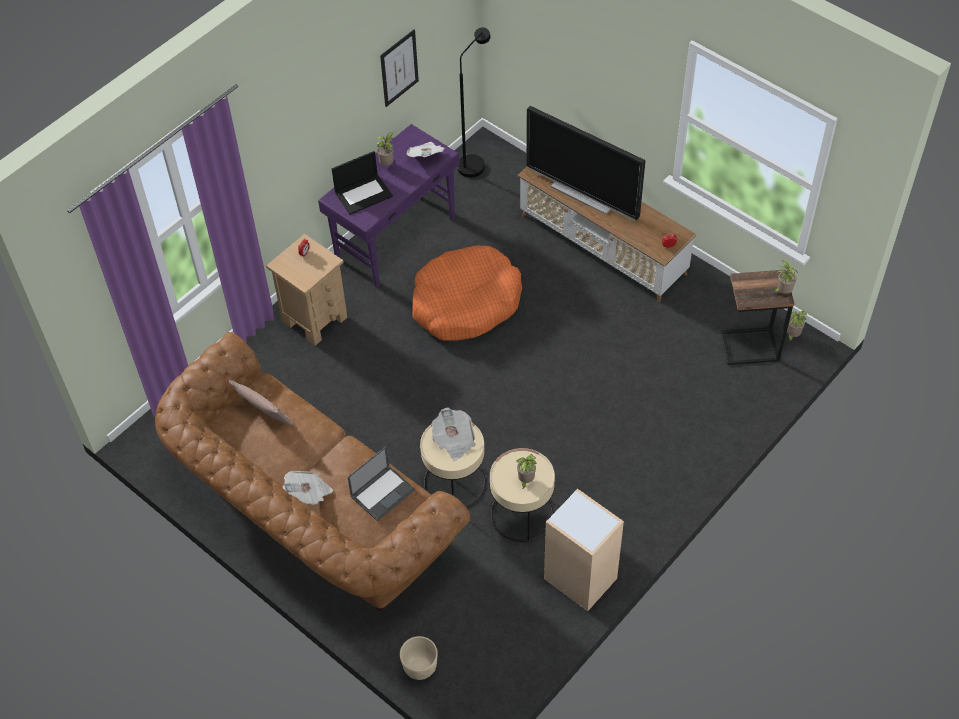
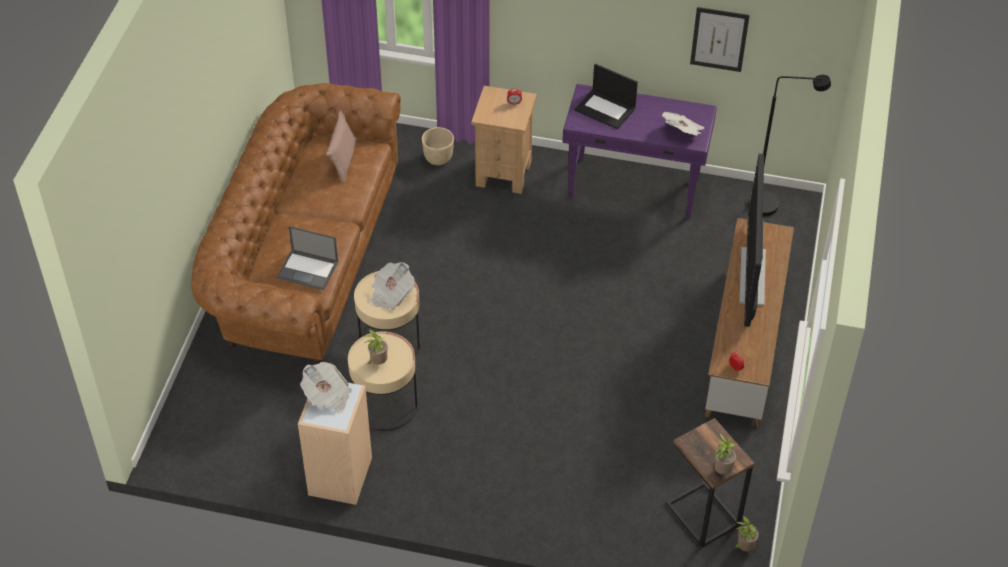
camera: 60 degrees right, 5 degrees down
(309, 493) = (281, 223): newspaper -> newspaper (327, 396)
(387, 164) = (653, 110): potted plant -> none
(419, 667) = (188, 395): beige planter -> beige planter (438, 158)
(465, 303) = (596, 268): orange dog bed -> none

